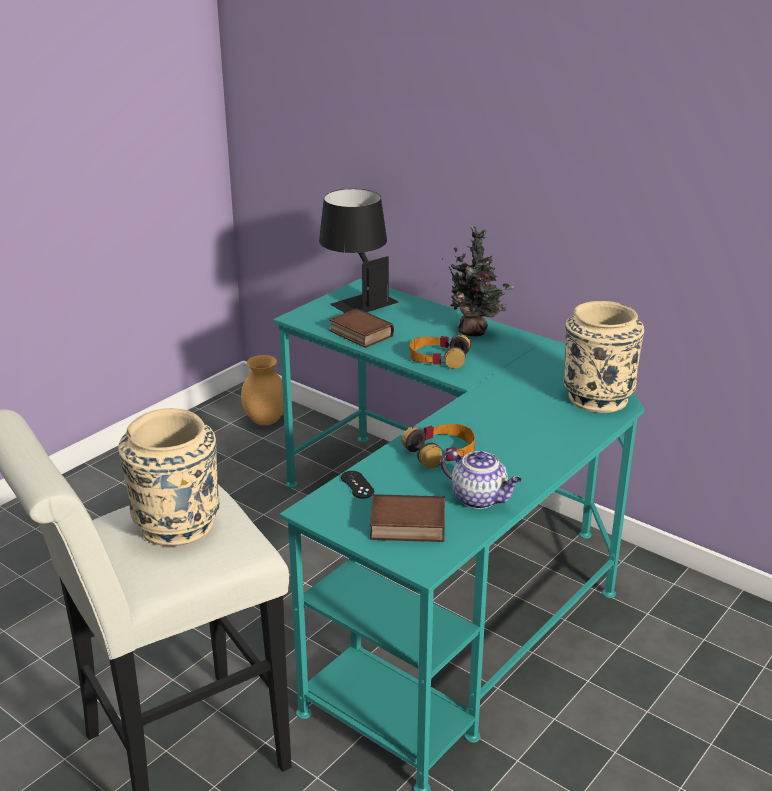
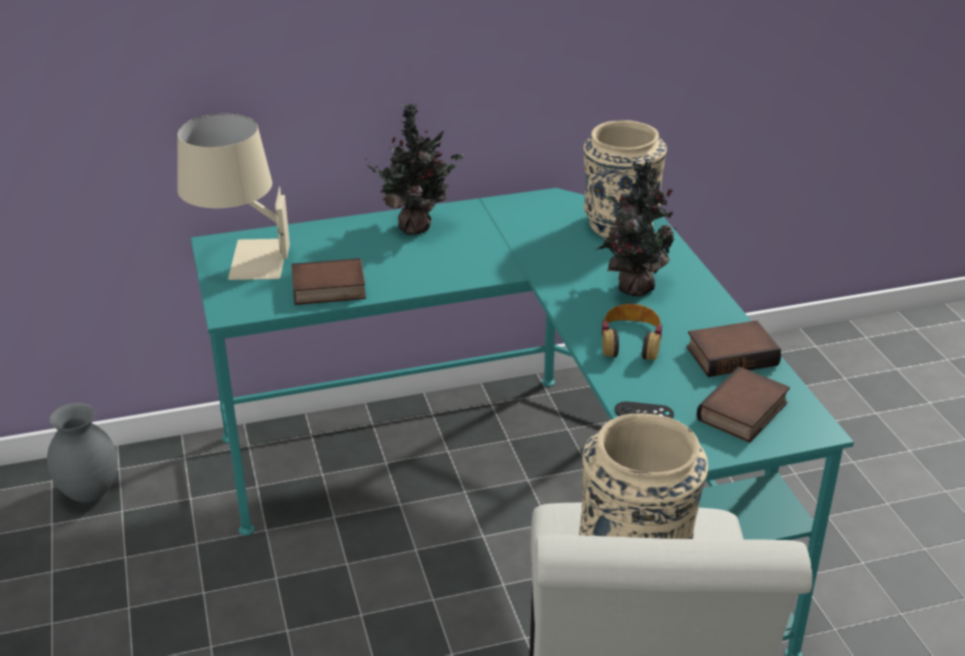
camera: 55 degrees left, 5 degrees up
(265, 421) = (91, 493): brown vase -> grey vase
(356, 299) = (240, 259): black table lamp -> beige table lamp
(438, 358) = (445, 268): headphones -> none
(480, 498) = (732, 354): teapot -> book
(515, 430) = (631, 287): none -> potted plant

